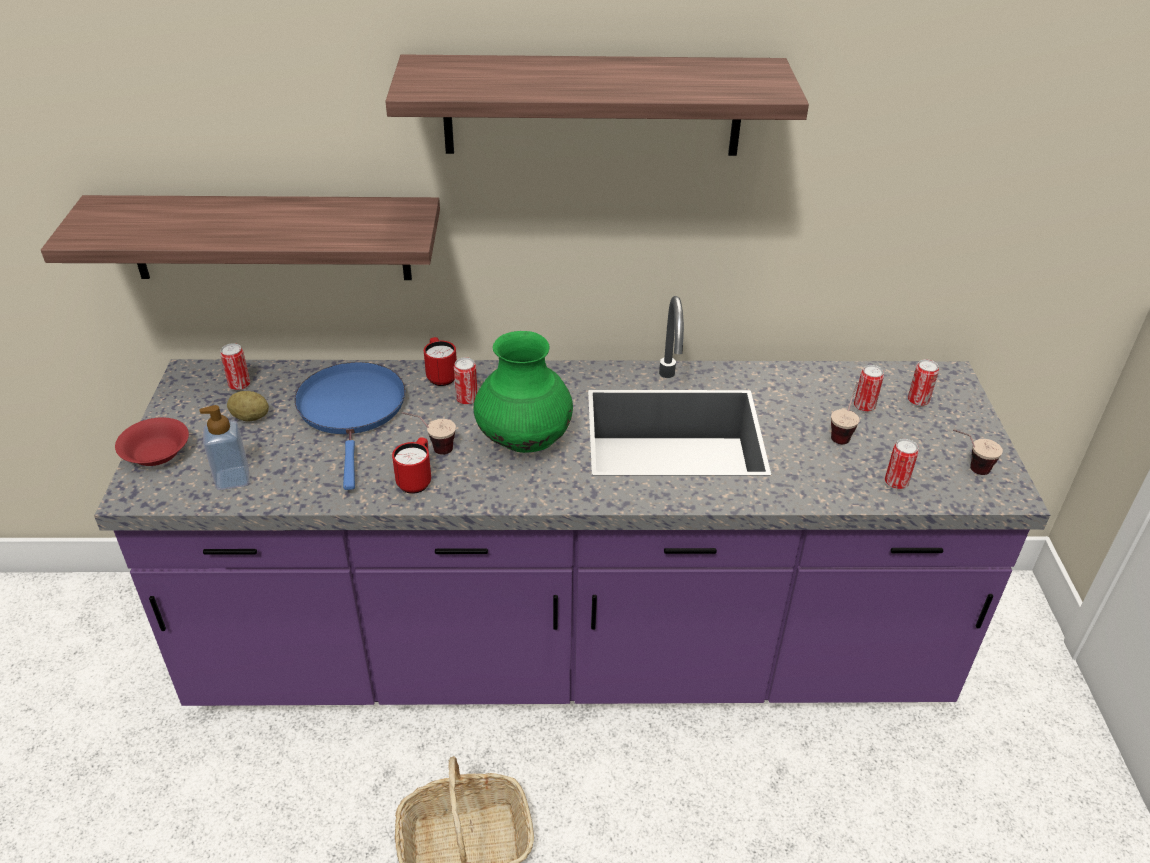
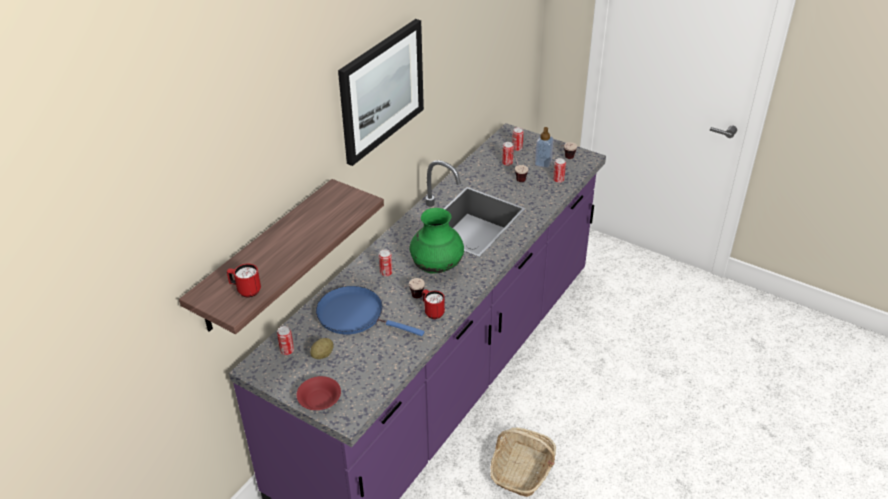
camera: 55 degrees left, 0 degrees up
(233, 478) = (370, 376): soap dispenser -> soap dispenser (543, 163)
(440, 376) = (357, 274): red mug -> red mug (245, 291)
(592, 106) = (381, 90): shelf -> picture

